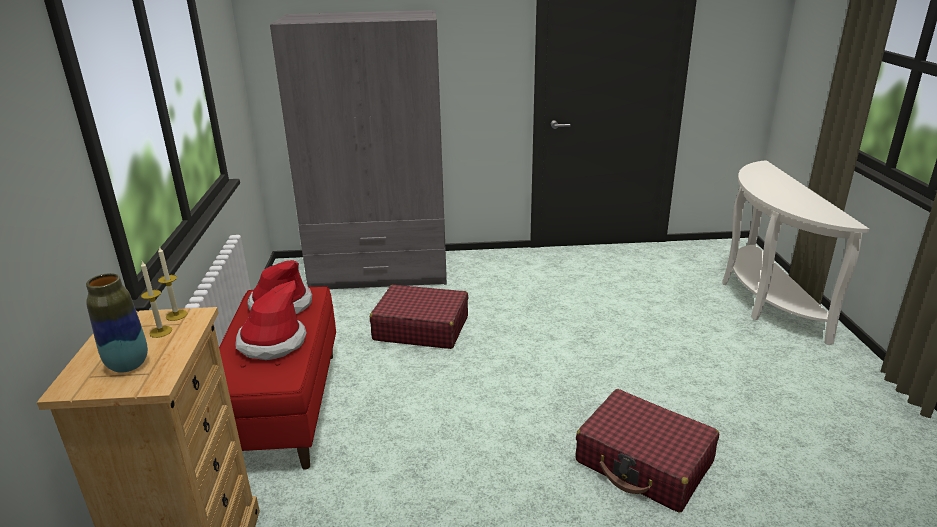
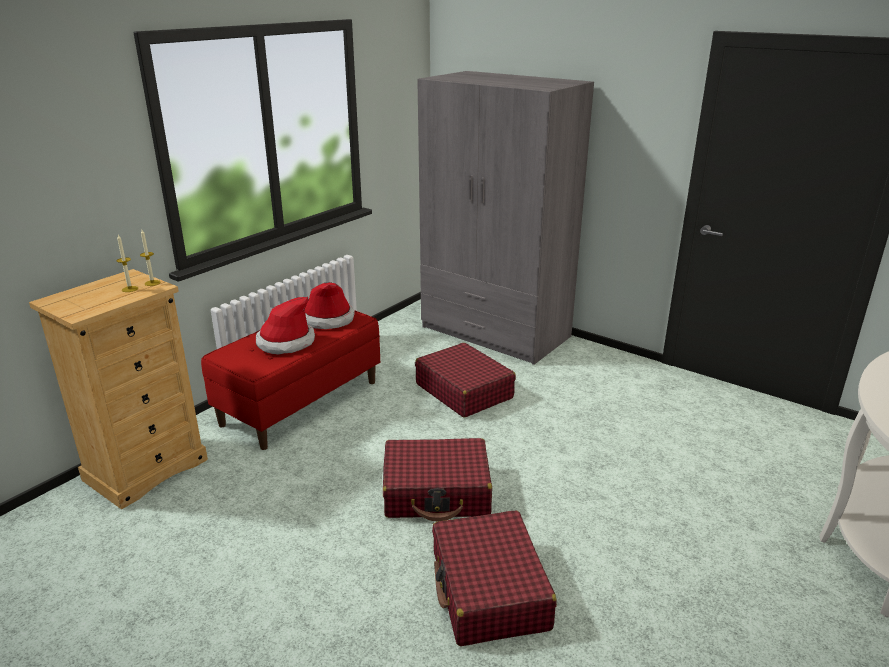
camera: 40 degrees right, 0 degrees up
(128, 365) = (87, 300): vase -> none
(512, 416) = (437, 492): none -> red suitcase

